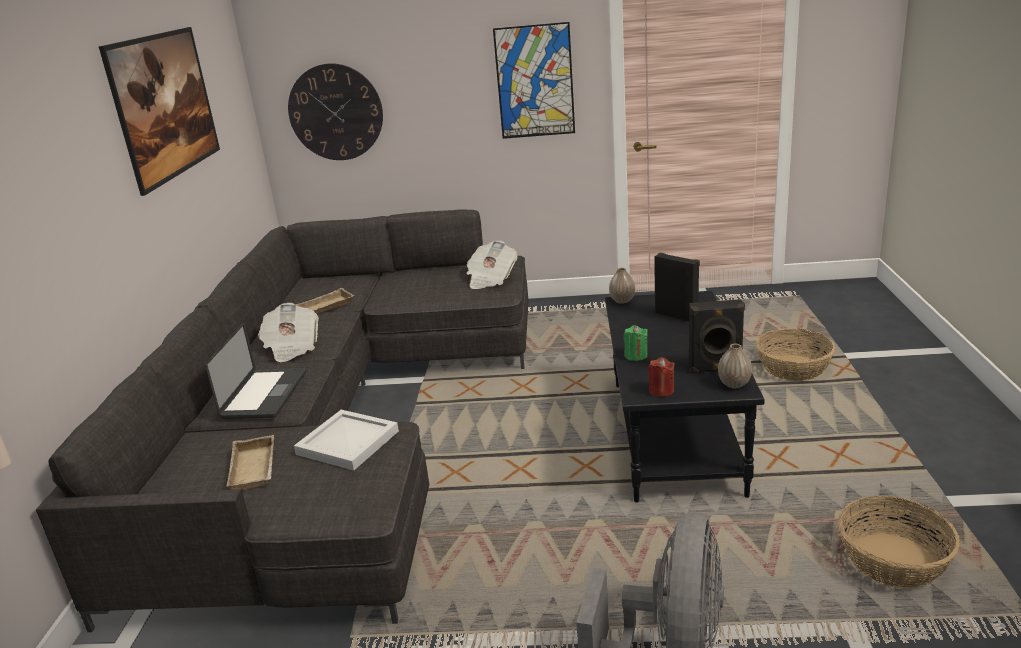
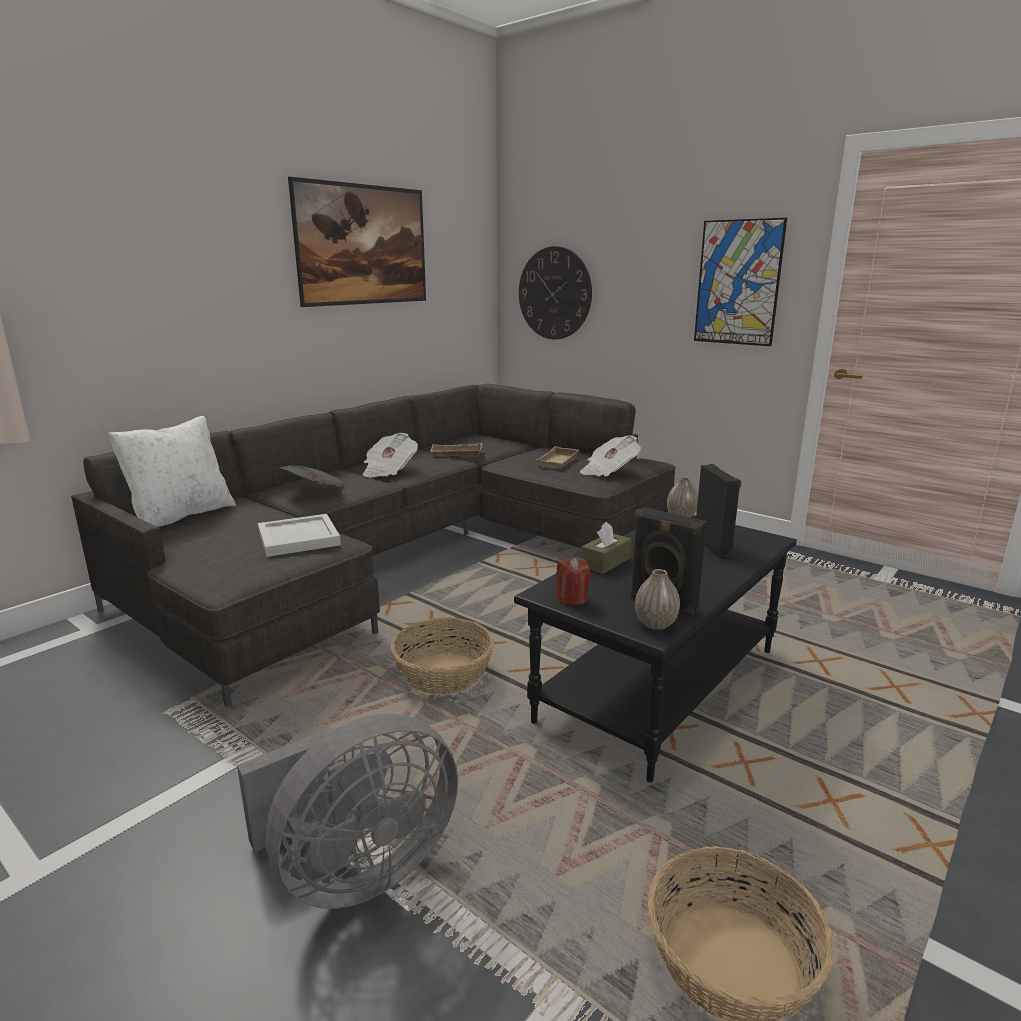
camera: 35 degrees right, 5 degrees down
(169, 477) = (181, 515): none -> white pillow
(255, 468) = (224, 530): beige tray -> beige tray (559, 461)
(265, 395) = (316, 491): laptop -> newspaper
(636, 356) = (605, 562): green candle -> brown tissue box
(793, 368) = (902, 684): basket -> basket (444, 674)

